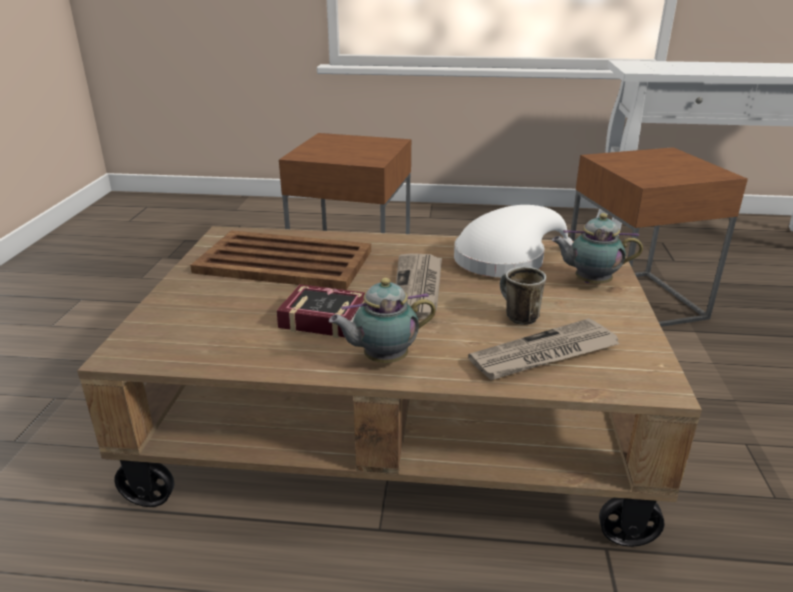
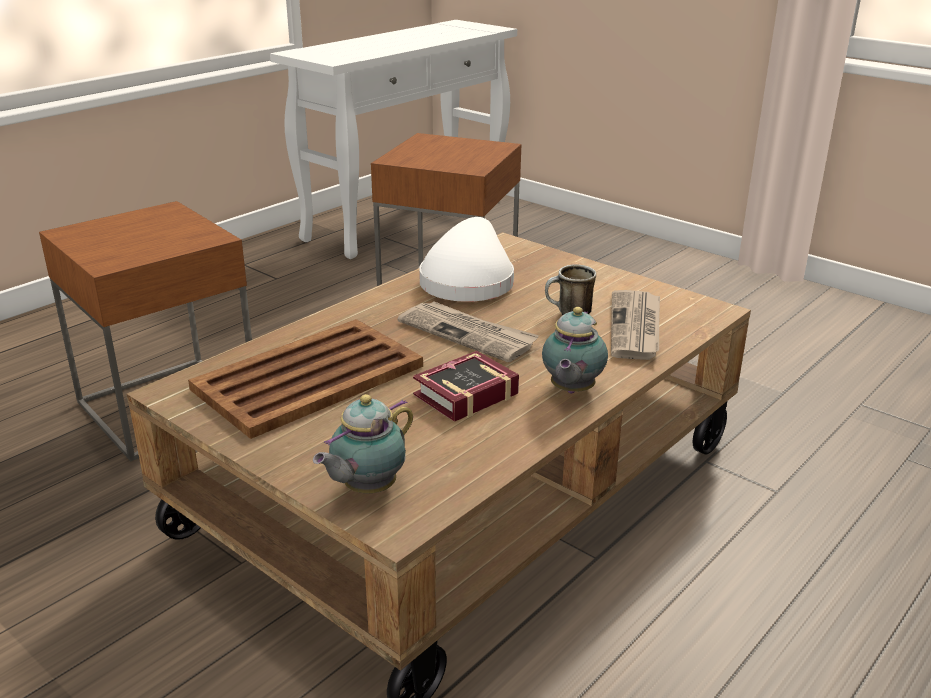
camera: 55 degrees left, 0 degrees up
(589, 282) = (552, 269): teapot -> teapot (366, 489)

